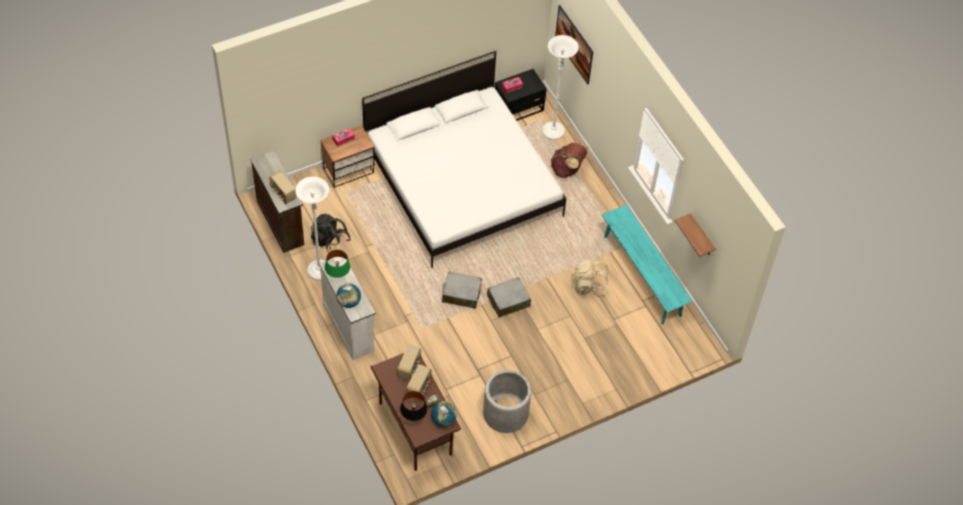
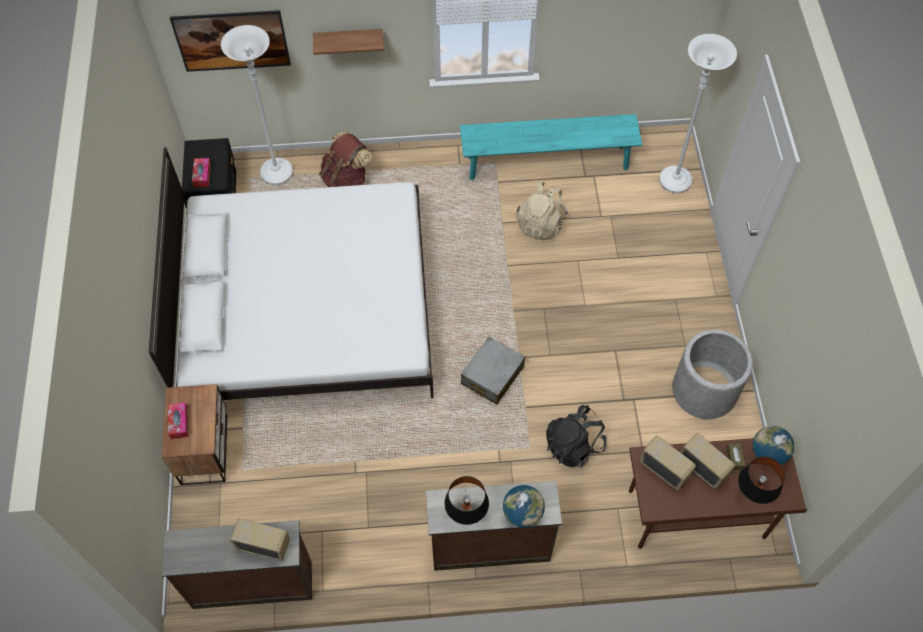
camera: 65 degrees left, 5 degrees up
(283, 194) = (264, 545): radio -> radio turned 150 degrees counterclockwise
(319, 271) = (370, 555): white floor lamp -> white floor lamp (675, 181)
(330, 242) = (323, 521): black backpack -> black backpack (574, 445)
(338, 276) = (466, 513): green table lamp -> black table lamp
(349, 327) = (489, 546): white dresser -> brown dresser
(508, 301) = (527, 323): grey suitcase -> none
(701, 236) = (610, 33): shelf -> shelf (349, 40)

